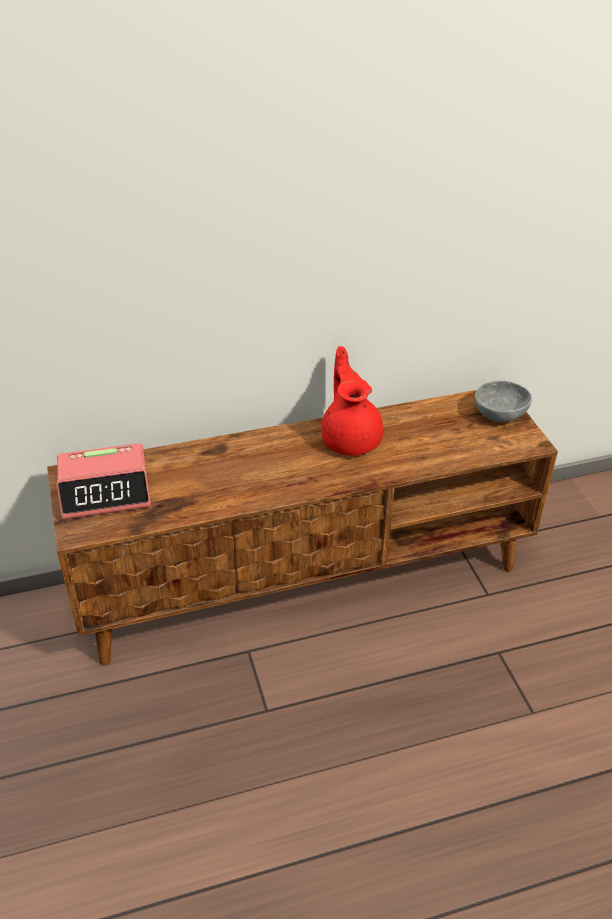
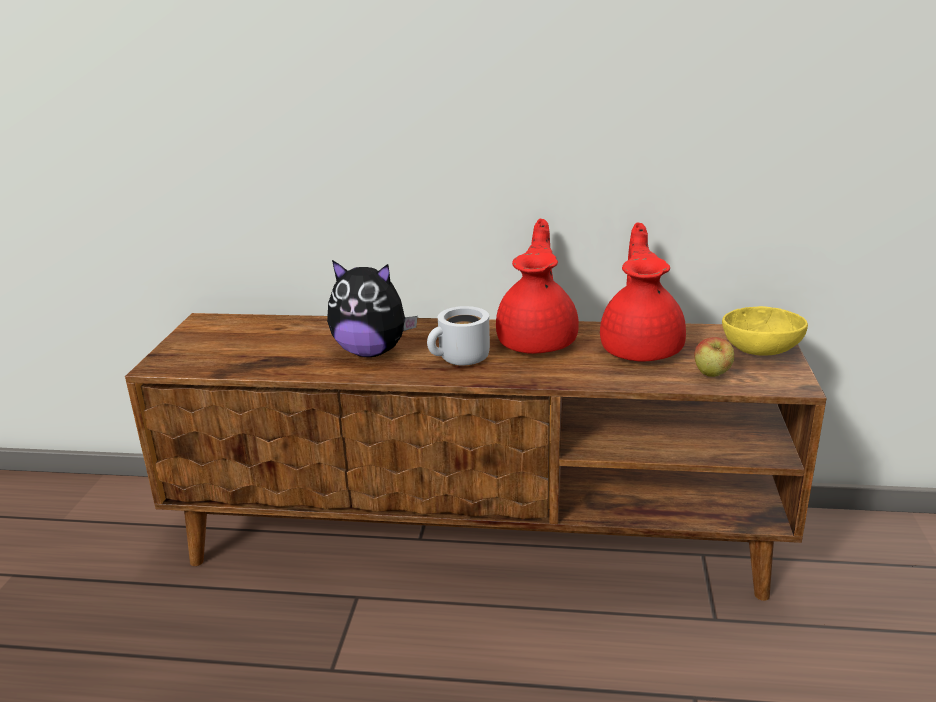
camera: 25 degrees right, 15 degrees down
(106, 491) = (225, 339): alarm clock -> none
(236, 478) = (371, 352): none -> plush toy
(309, 470) = (461, 360): none -> white mug
(424, 430) = (641, 348): none -> red teapot
(482, 447) = (712, 375): none -> apple
(498, 414) = (759, 349): grey bowl -> yellow bowl

